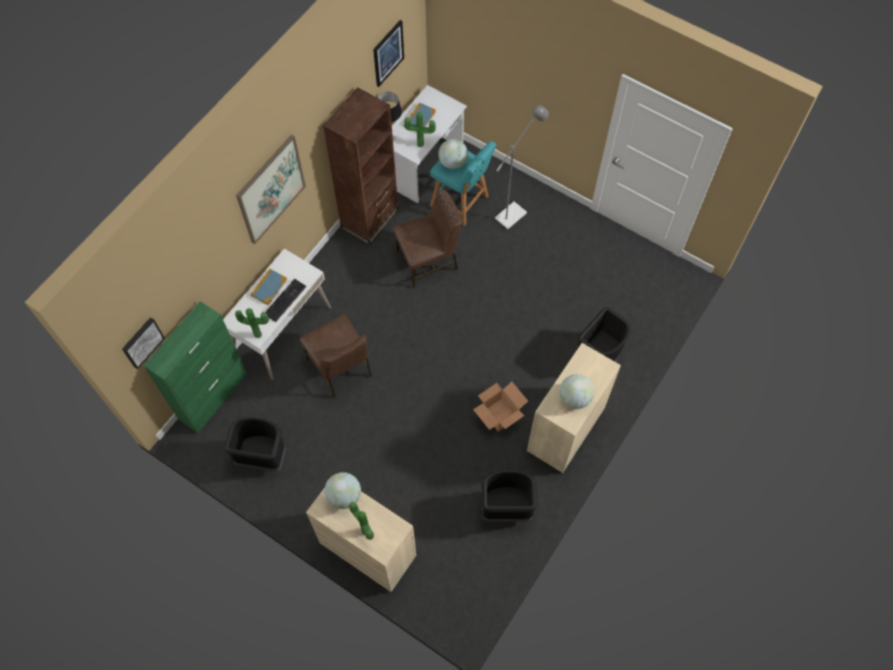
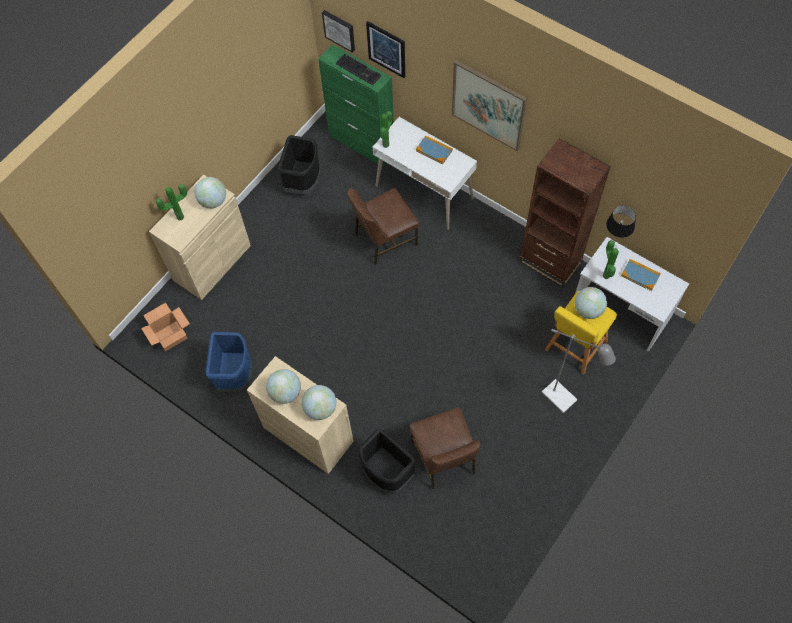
camera: 95 degrees right, 0 degrees up
(285, 299) = (421, 163): keyboard -> keyboard (359, 70)
(388, 53) = (662, 195): picture -> picture (386, 49)
(428, 260) = (501, 314): brown chair -> brown chair (444, 458)
(461, 202) = (574, 348): turquoise stool -> yellow stool
(500, 415) = (327, 374): cardboard box -> cardboard box (170, 336)
(506, 507) = (235, 375): black trash can -> blue trash can
(588, 364) = (320, 408): none -> globe

